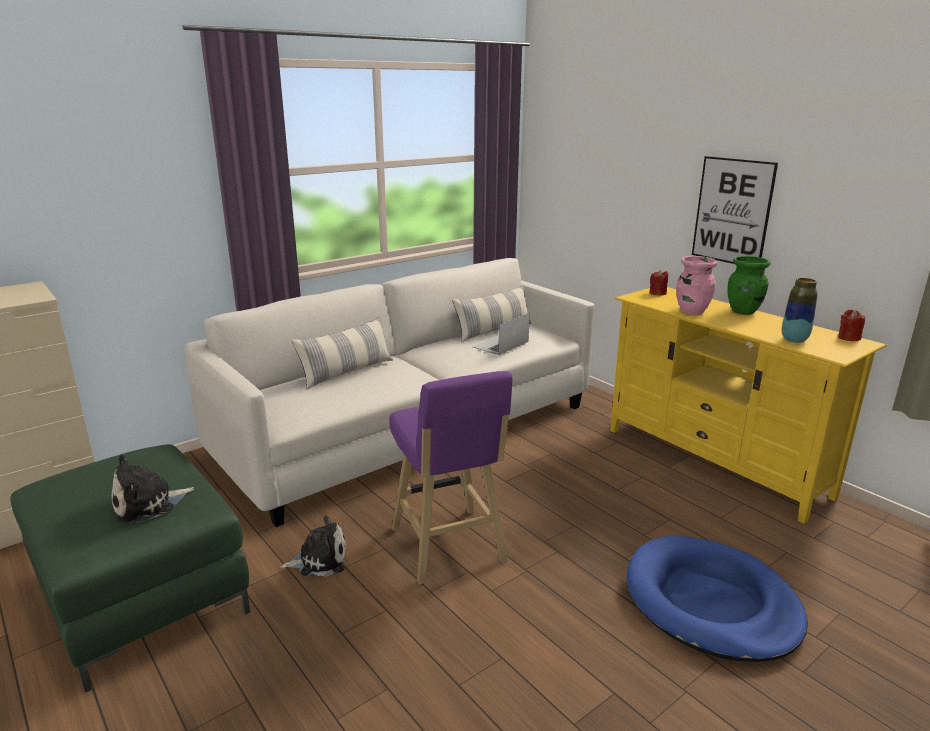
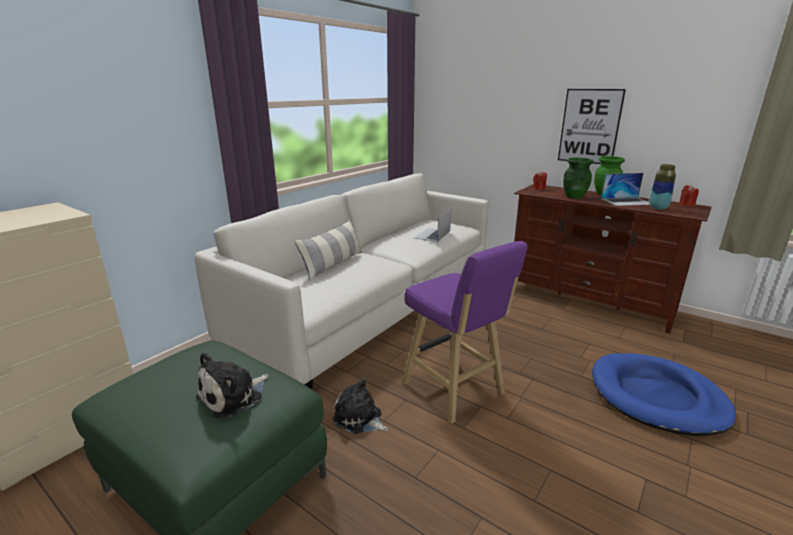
camera: 15 degrees left, 0 degrees up
(319, 560) = (359, 419): plush toy -> plush toy turned 120 degrees counterclockwise
(493, 331) = (418, 226): pillow -> none
(692, 311) = (574, 196): pink vase -> green vase
(715, 461) = (588, 301): yellow tv stand -> brown tv stand
(762, 325) = (627, 201): none -> laptop

